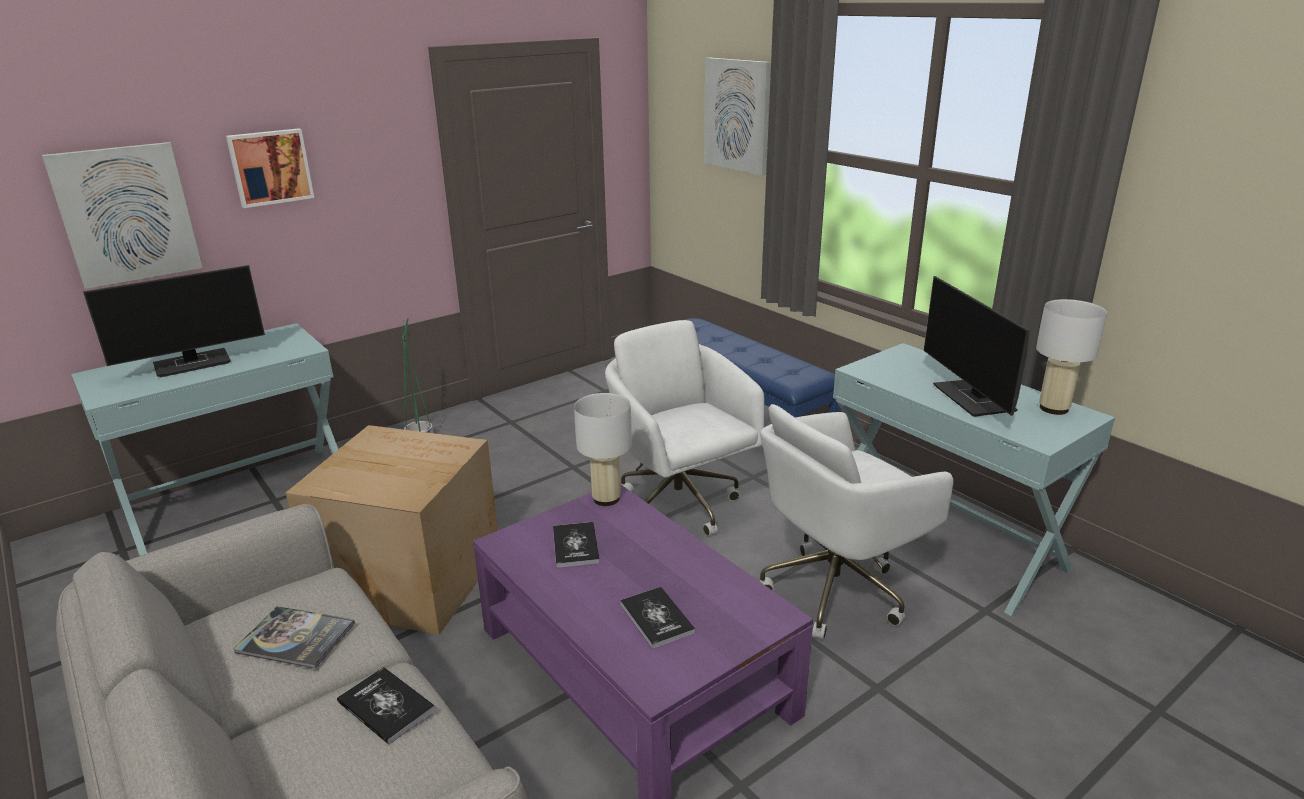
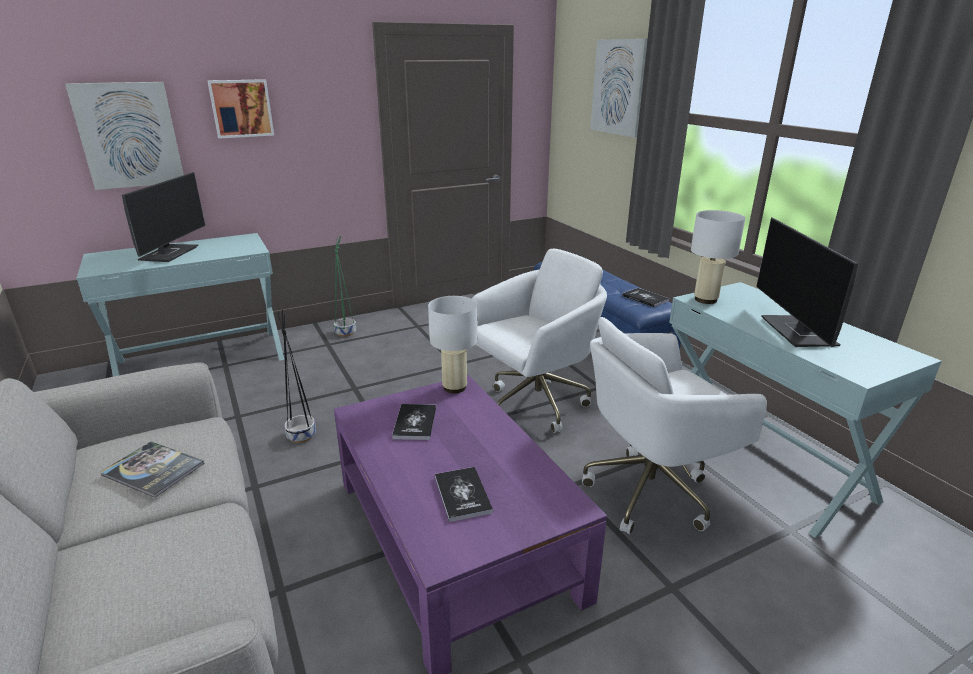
camera: 10 degrees right, 0 degrees up
(194, 363) = (170, 253): monitor -> monitor turned 60 degrees counterclockwise
(386, 706) = (195, 540): book -> book (645, 298)
(410, 577) = (301, 435): cardboard box -> black planter
(682, 508) = (533, 406): white office chair -> white office chair turned 75 degrees clockwise
(1054, 409) = (878, 347): white table lamp -> white table lamp (705, 300)

